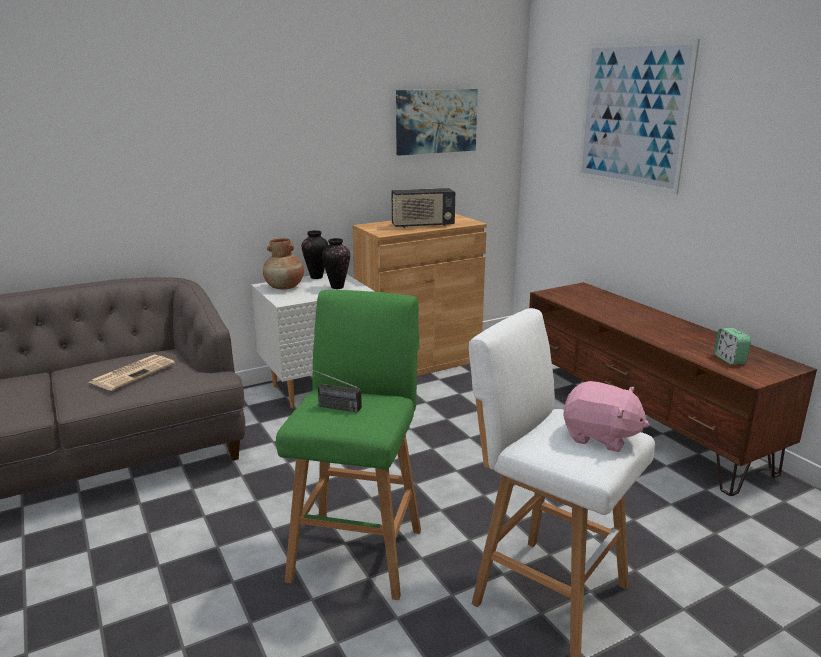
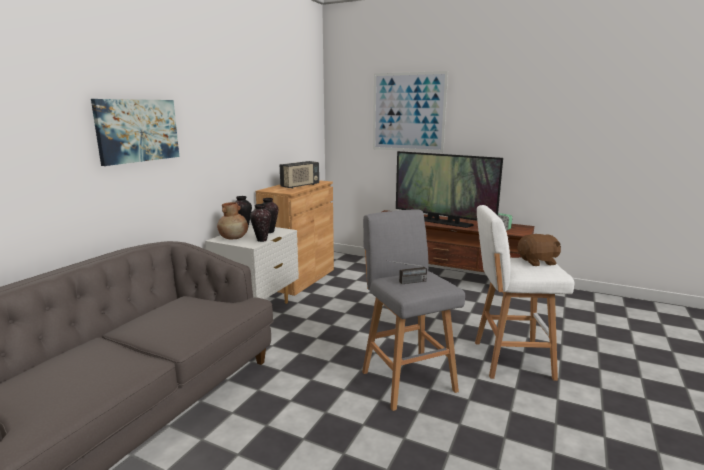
camera: 35 degrees left, 5 degrees down
(133, 373) = (191, 314): newspaper -> none
(307, 297) = (262, 240): none -> vase
(358, 551) = (406, 379): green stool -> grey stool
(436, 121) = (289, 119): picture -> picture (137, 130)
(600, 437) = (538, 262): pink plush toy -> brown plush toy
(640, 323) = (443, 222): none -> television

